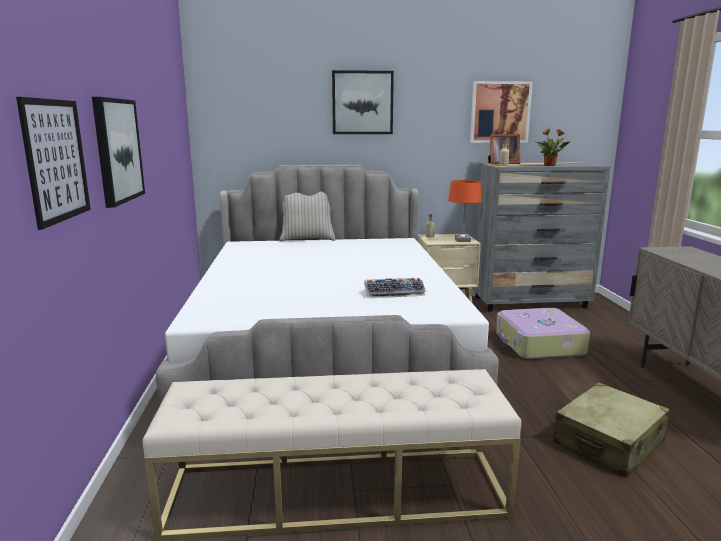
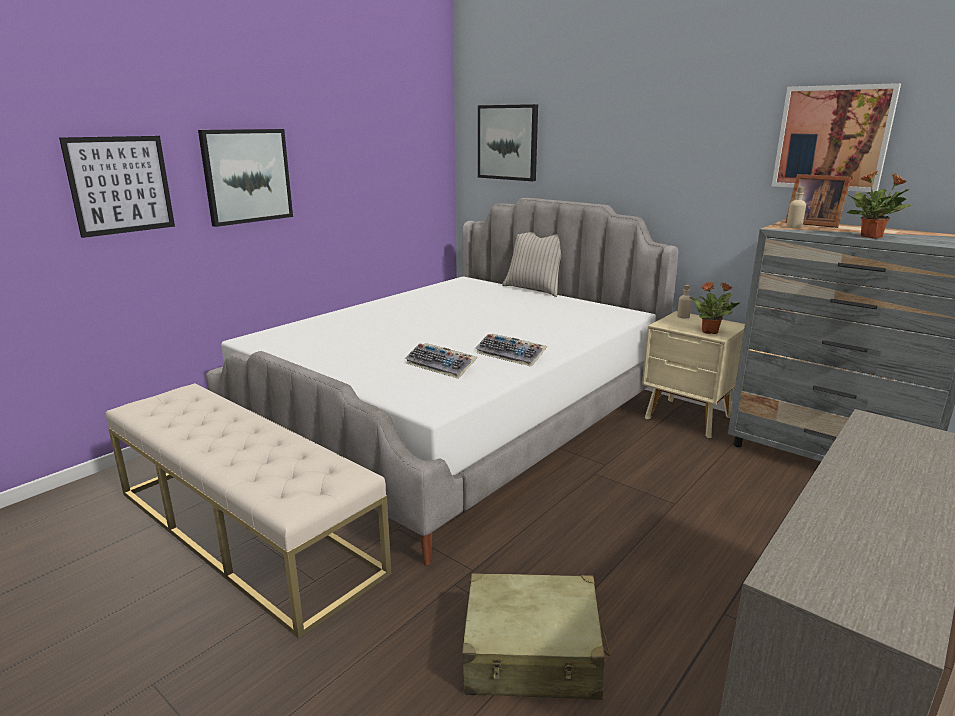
camera: 45 degrees right, 5 degrees up
(362, 103) = (625, 122): picture -> picture (508, 142)
(412, 276) = (512, 355): none -> keyboard
(462, 240) = (710, 332): orange table lamp -> potted plant
(538, 344) = (709, 511): suitcase -> none

